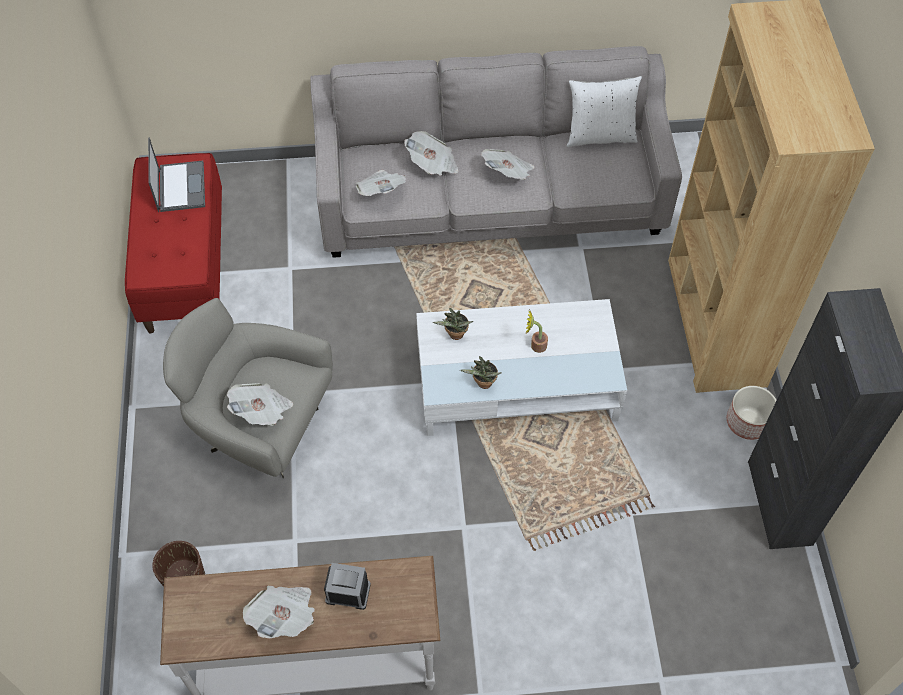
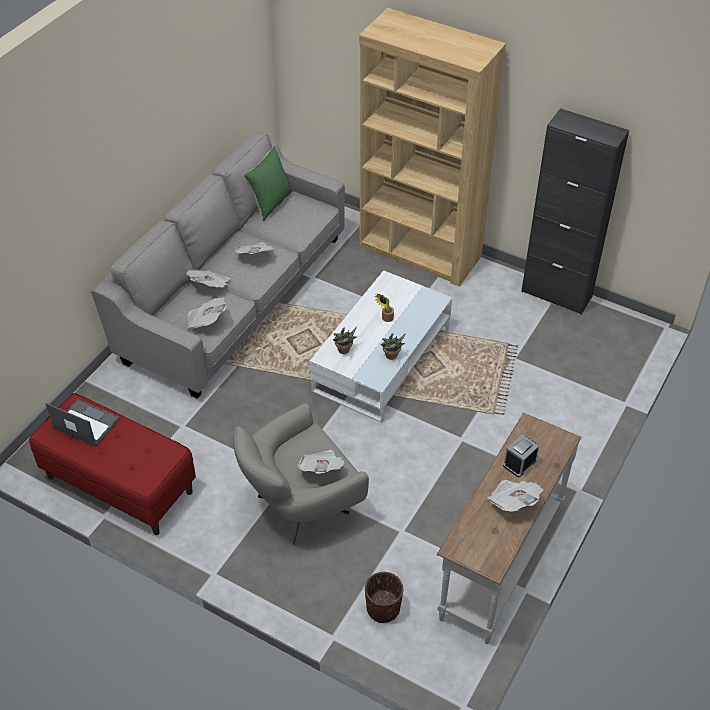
camera: 55 degrees left, 10 degrees down
(600, 136) = (270, 203): white pillow -> green pillow
(748, 421) = (496, 276): planter -> none

